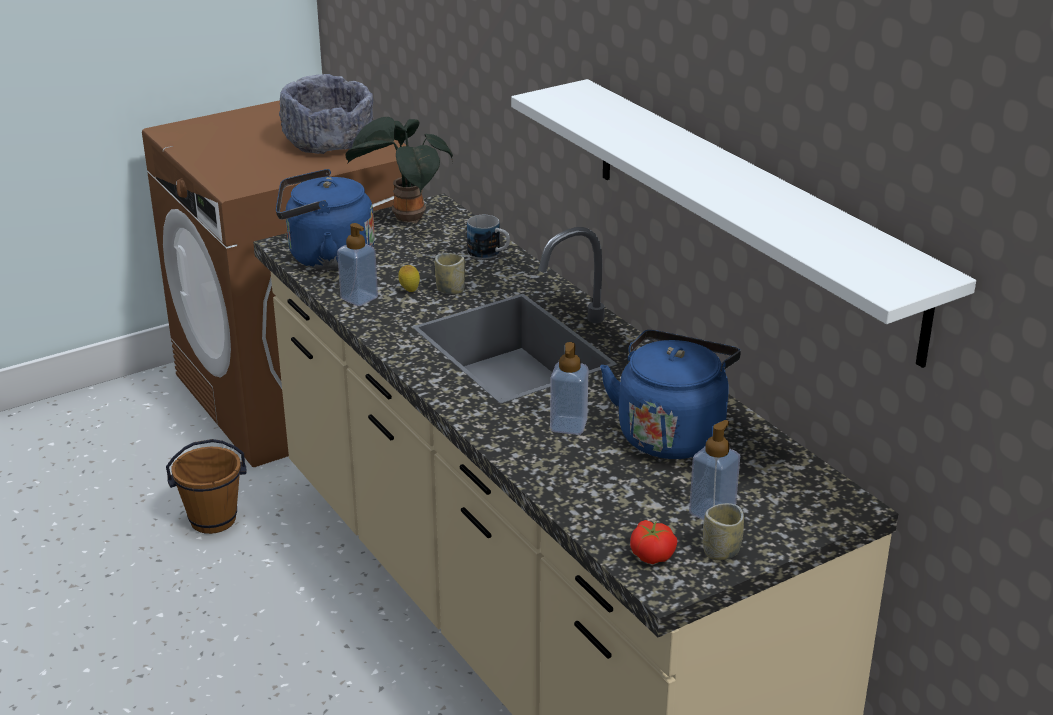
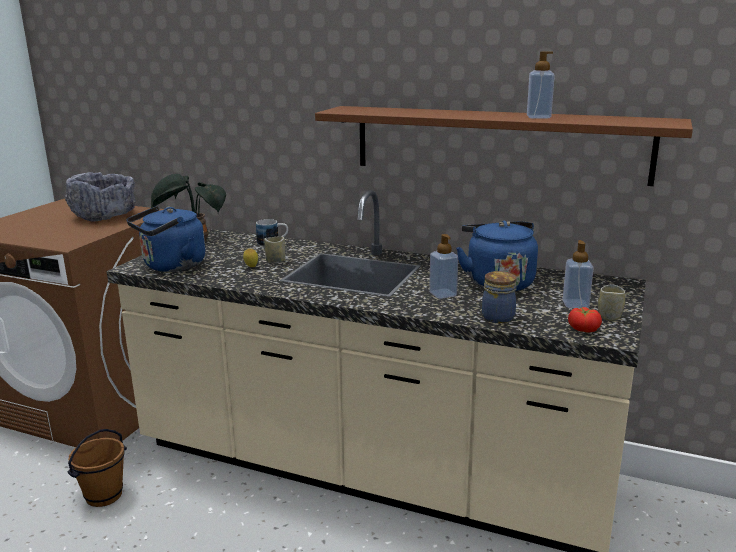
camera: 35 degrees left, 10 degrees down
(359, 298) = (224, 277): soap dispenser -> soap dispenser (538, 117)
(579, 491) = (499, 317): none -> jar
(749, 213) = (497, 143): white shelf -> brown shelf

